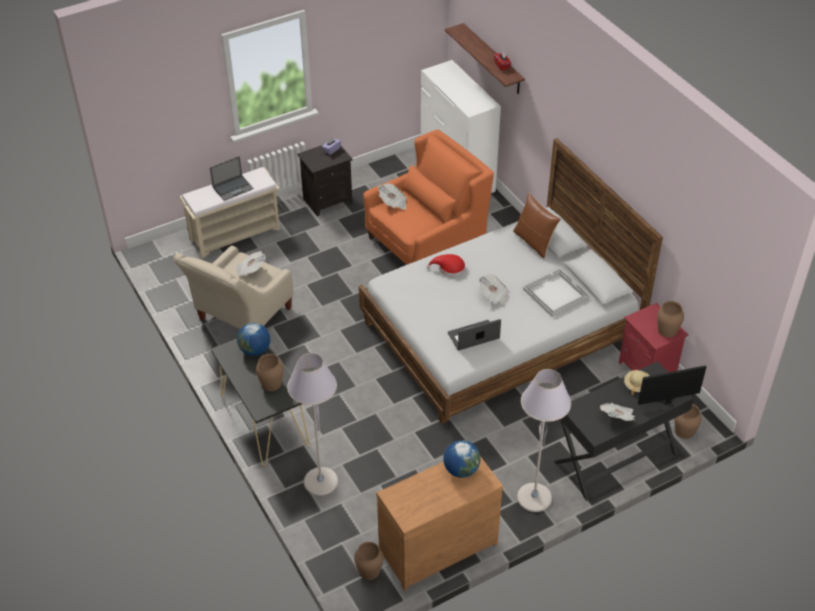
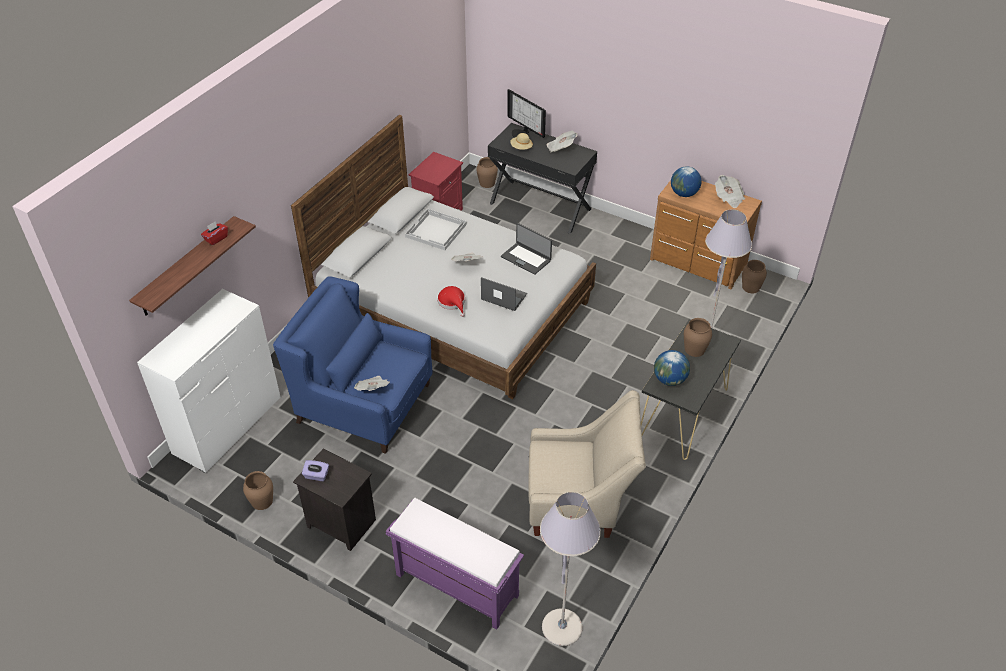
camera: 120 degrees left, 0 degrees up
(233, 188) = (450, 534): laptop -> laptop (503, 296)
(235, 234) = (455, 585): beige bench -> purple bench
(250, 270) = (553, 467): newspaper -> newspaper (728, 198)
(426, 242) = (364, 403): orange armchair -> blue armchair
(534, 242) = (374, 264): brown pillow -> none
(534, 498) = (612, 232): grey floor lamp -> grey floor lamp (562, 628)
(667, 330) = (437, 161): brown vase -> brown vase (262, 501)

